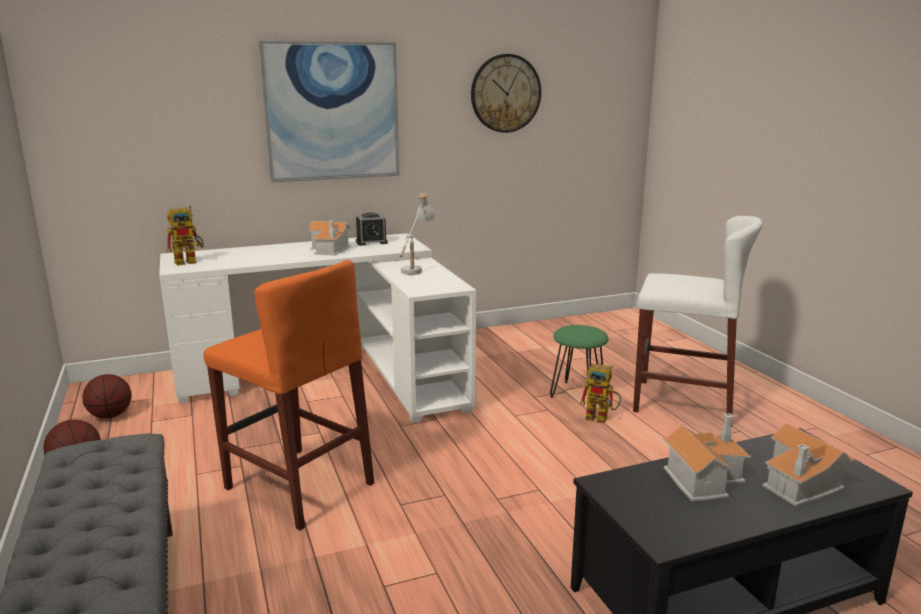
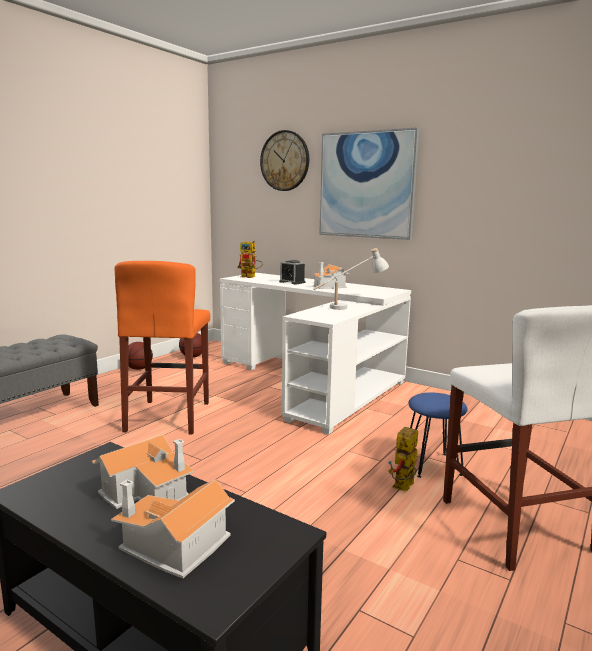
camera: 55 degrees right, 5 degrees down
(371, 242) = (367, 288): alarm clock -> alarm clock (292, 282)
(505, 93) = (525, 170): wall clock -> wall clock (285, 161)
(577, 393) = (431, 465): green stool -> blue stool
(602, 418) = (403, 488): toy robot -> toy robot turned 45 degrees clockwise

